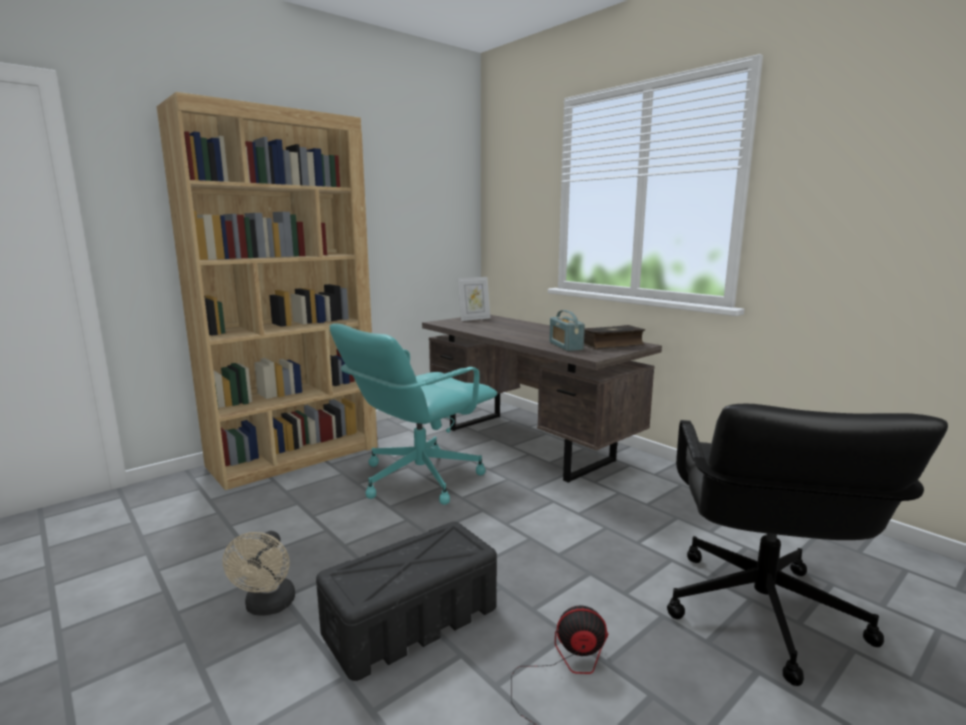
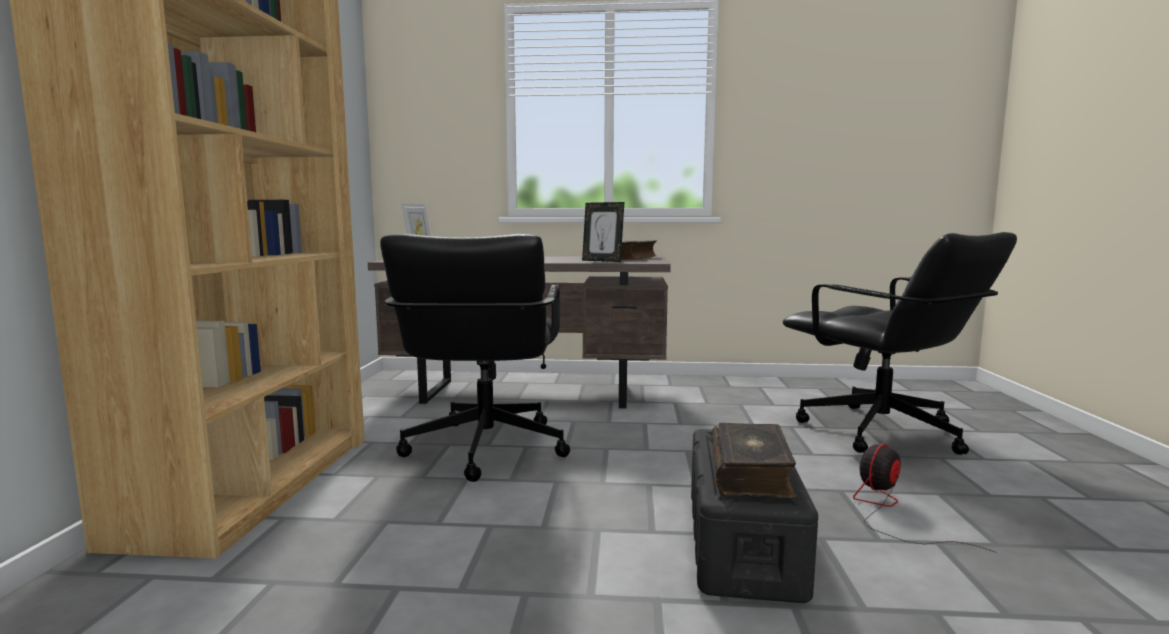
camera: 45 degrees left, 5 degrees down
(268, 607) = (597, 613): beige fan -> none
(391, 569) = (751, 473): none -> book
(418, 478) = (484, 448): turquoise office chair -> black office chair
(565, 346) = (602, 261): radio -> picture frame

